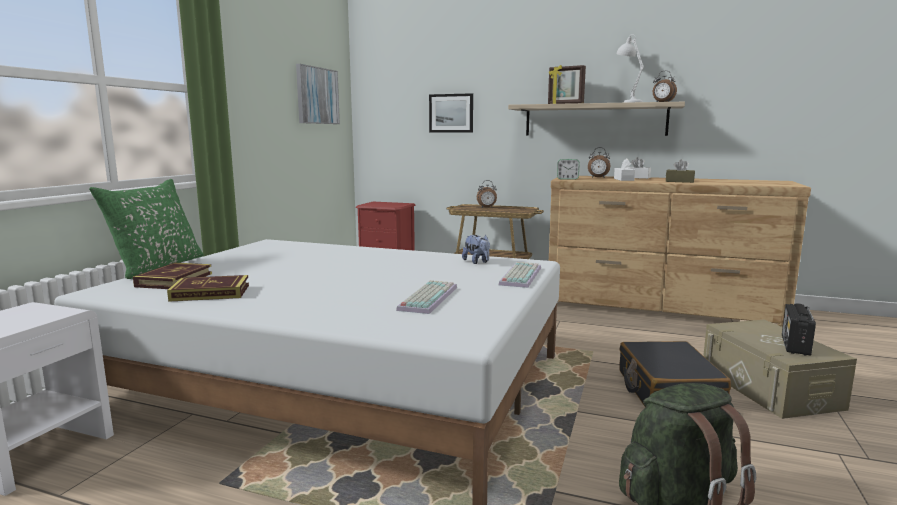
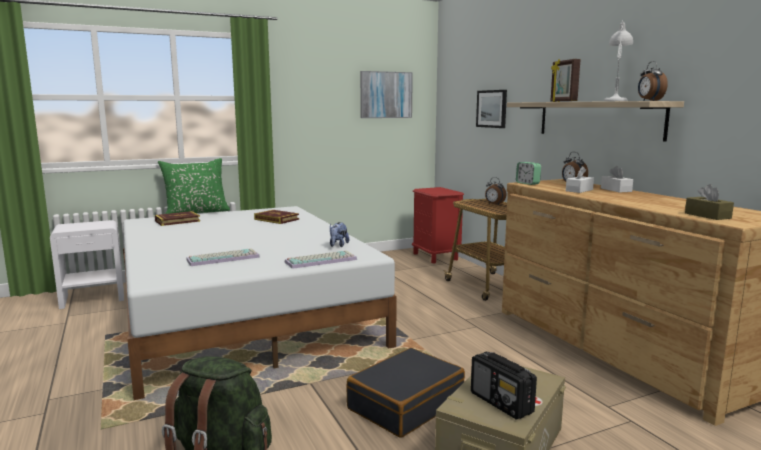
camera: 45 degrees right, 0 degrees up
(210, 293) = (165, 231): book -> book (276, 219)
(679, 181) = (623, 200): brown tissue box -> brown tissue box (707, 216)
(795, 345) = (501, 403): radio -> radio turned 105 degrees counterclockwise

